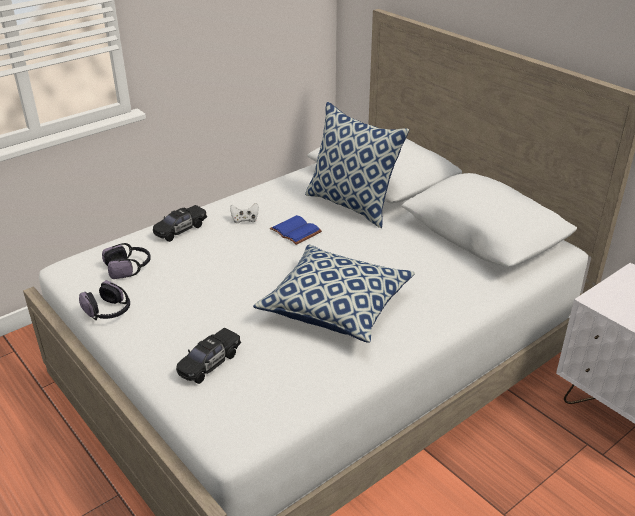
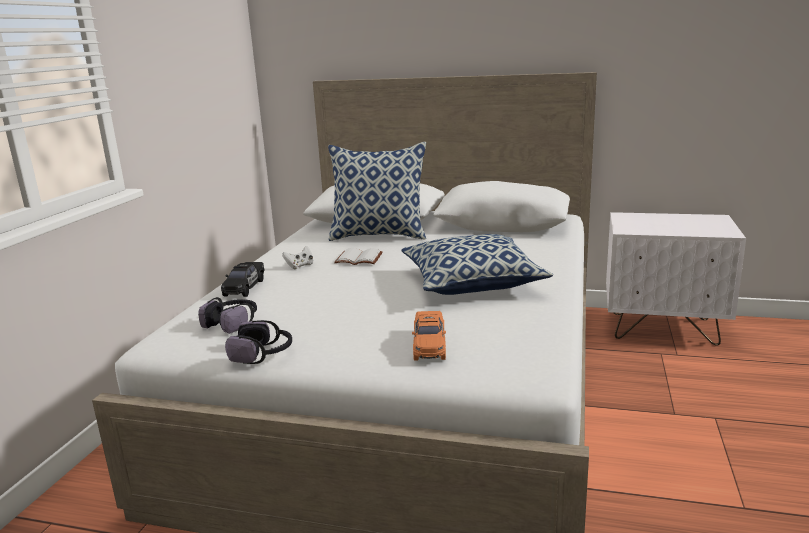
camera: 35 degrees left, 15 degrees down
(209, 363) = (429, 346): black toy car -> orange toy car
(297, 231) = (360, 258): blue book -> white book

